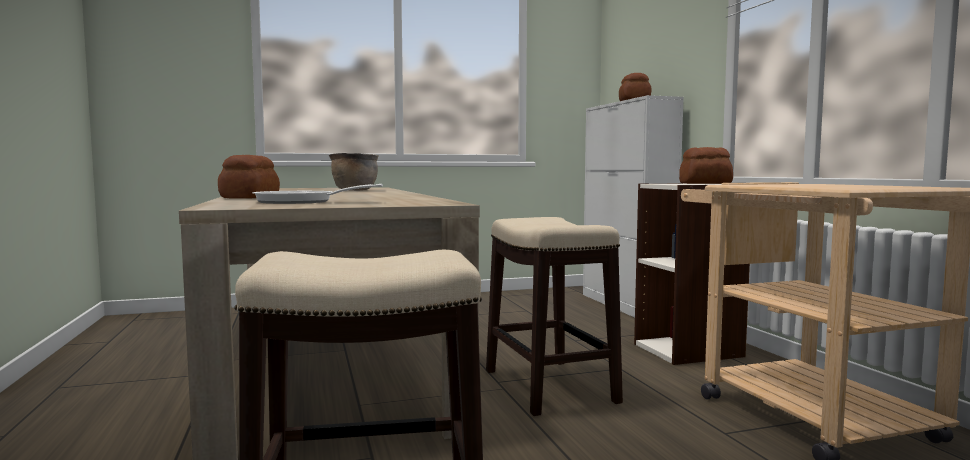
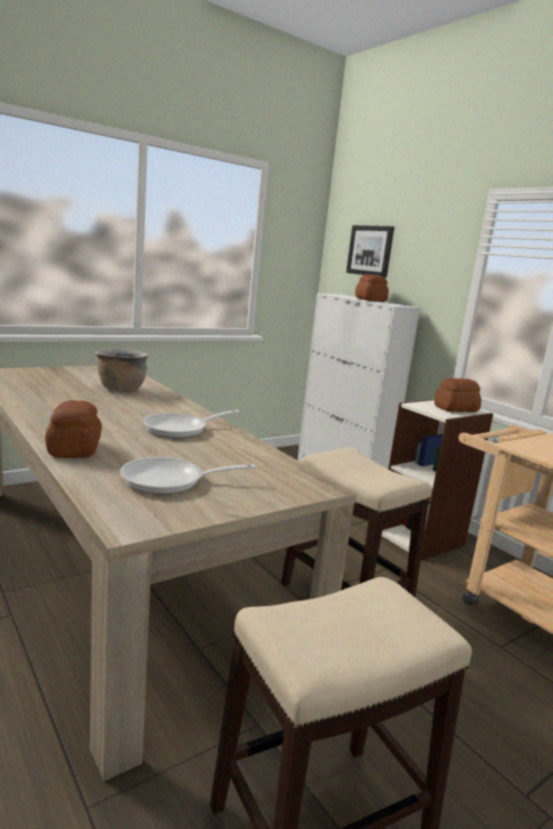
camera: 20 degrees left, 10 degrees up
(368, 195) = (181, 429): none -> frying pan
(637, 55) = (370, 251): none -> picture

